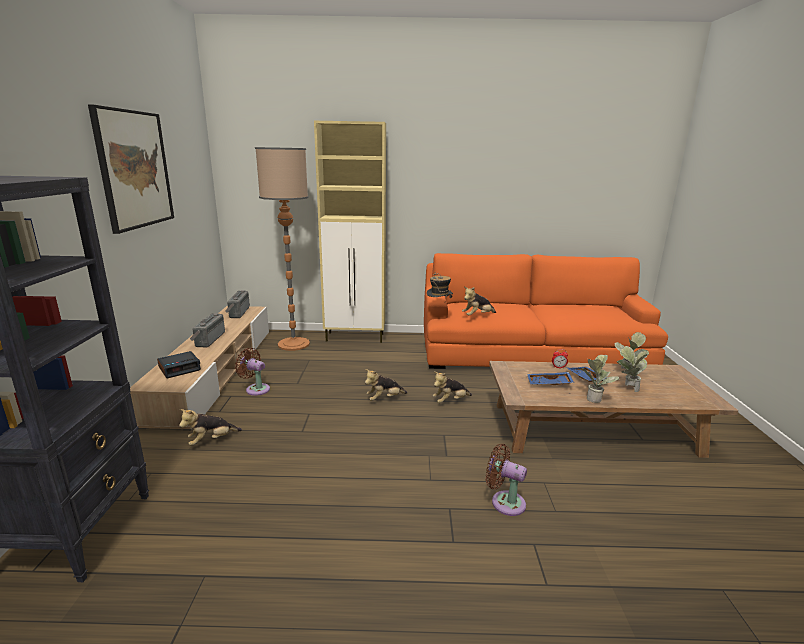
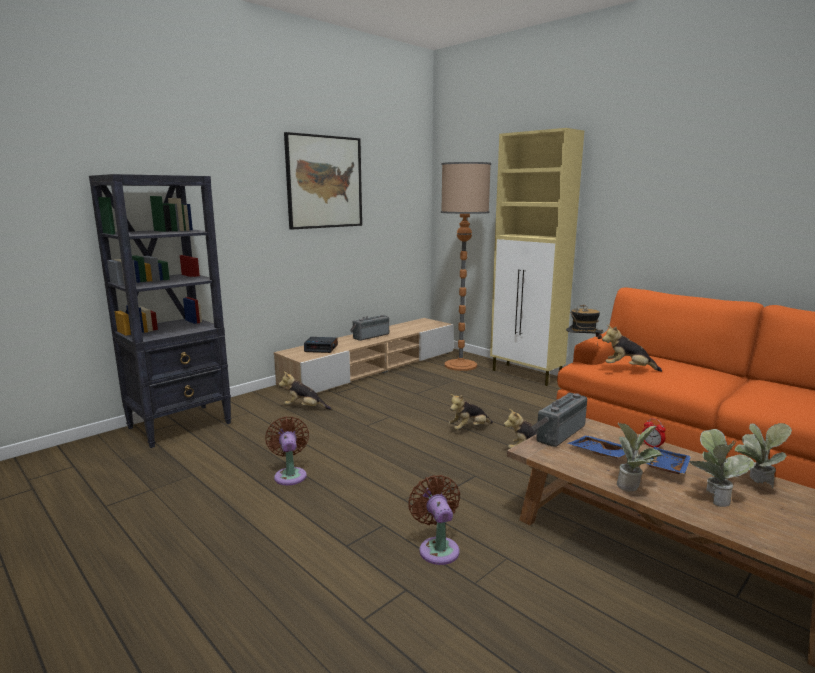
camera: 45 degrees right, 5 degrees down
(237, 312) = (423, 323): radio -> radio (557, 432)
(256, 389) = (381, 387): brown fan -> brown fan (290, 475)
(384, 399) = (469, 429): plush toy -> plush toy turned 45 degrees counterclockwise

